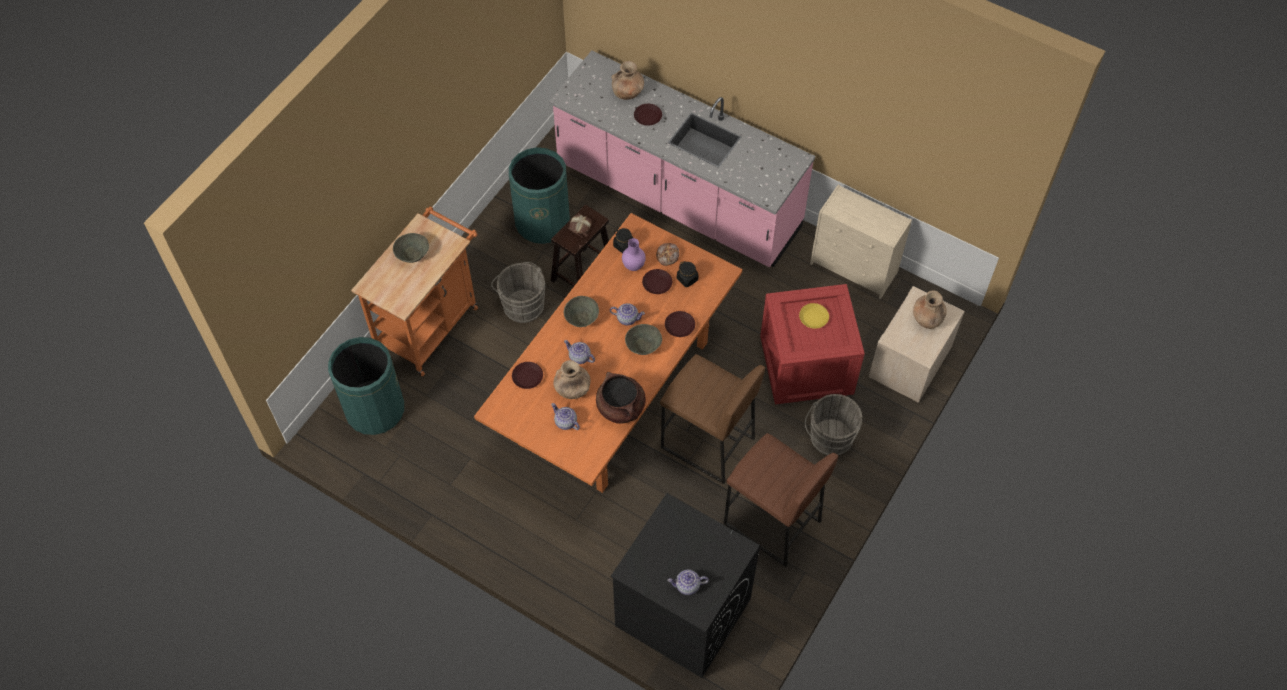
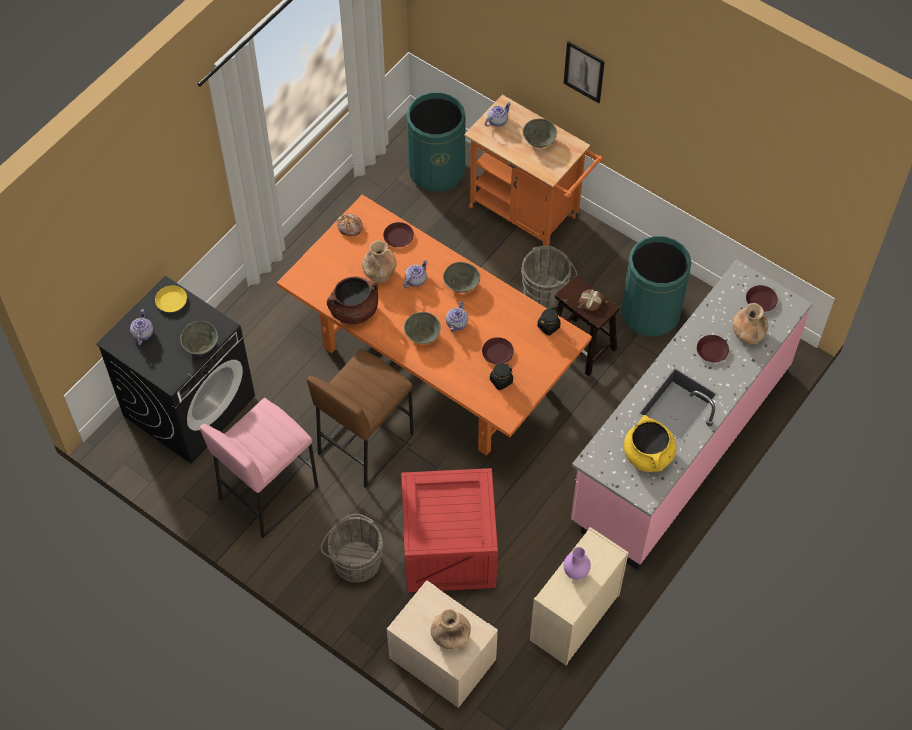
camera: 95 degrees right, 0 degrees up
(386, 167) = (584, 72): none -> picture
(565, 422) = (344, 265): teapot -> teapot (497, 121)
(633, 266) = (521, 333): purple vase -> purple vase (575, 572)
(668, 256) = (532, 366): bread -> bread (349, 227)
(680, 326) = (442, 369): brown plate -> brown plate (760, 300)
(695, 526) = (200, 345): none -> grey bowl
(759, 159) = (648, 455): none -> yellow cooking pot
(771, 523) = (268, 492): brown stool -> pink stool
(813, 318) = (458, 513): yellow plate -> yellow plate (171, 301)

